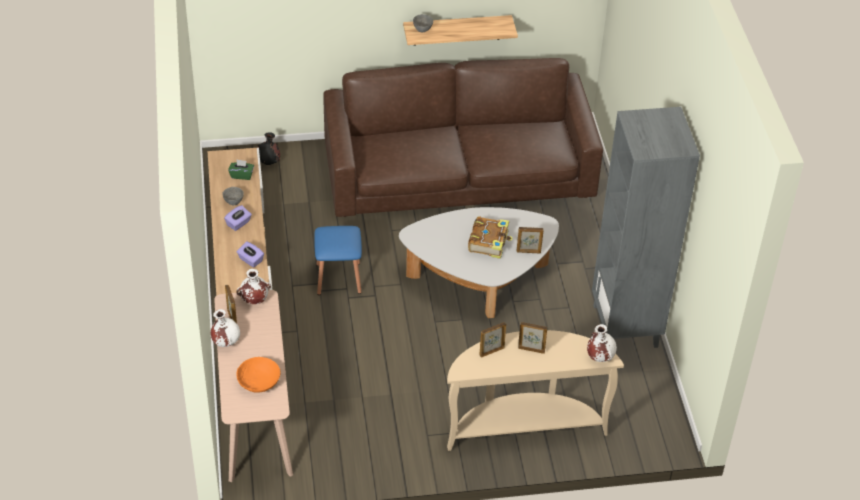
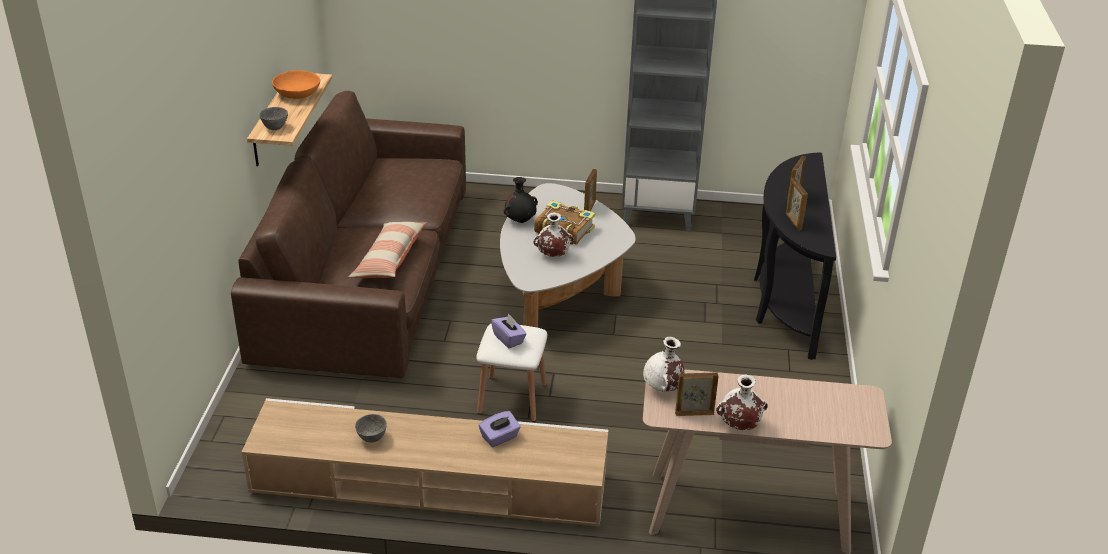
camera: 75 degrees left, 10 degrees down
(238, 223) = (419, 439): purple tissue box -> purple tissue box (508, 339)
(242, 175) = (317, 422): green tissue box -> none
(258, 382) = (818, 404): orange bowl -> orange bowl (297, 94)
(269, 162) = (251, 428): black vase -> black vase (520, 221)
(338, 278) = (512, 398): blue stool -> white stool
(411, 158) = (389, 259): none -> pillow
(524, 425) = (784, 301): beige console table -> black console table
(599, 356) = (808, 162): white vase -> white vase (552, 255)

